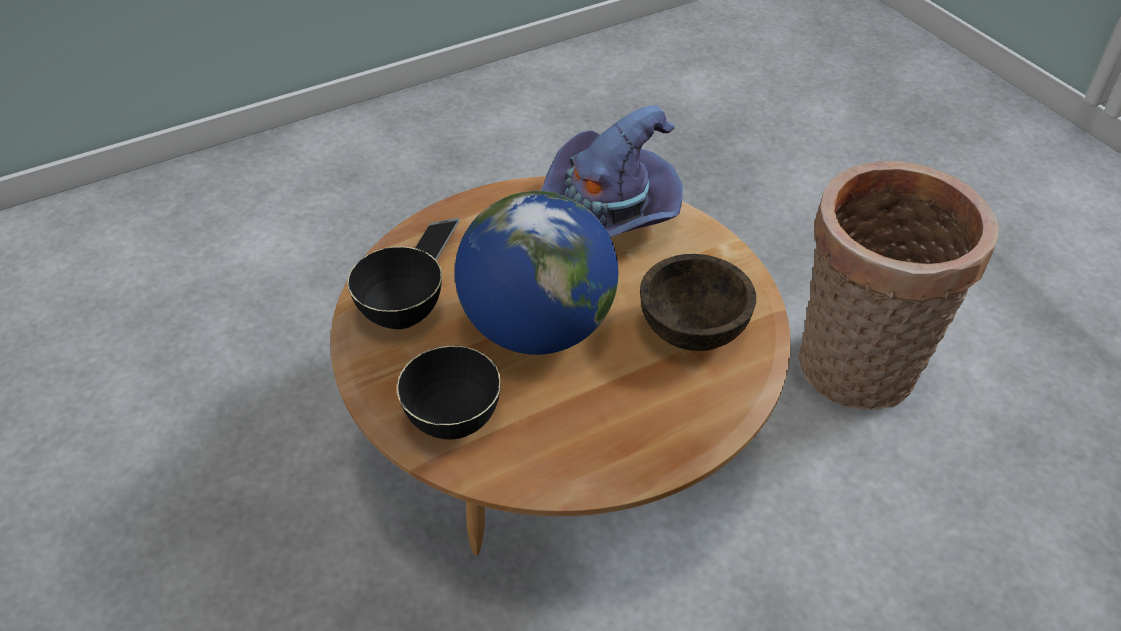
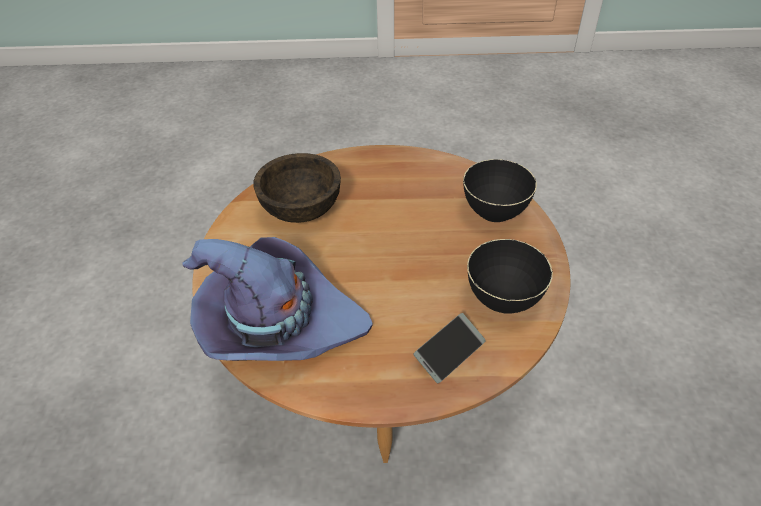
camera: 150 degrees left, 0 degrees up
(538, 329) = (404, 247): globe -> none
(857, 373) = (154, 305): basket -> none

